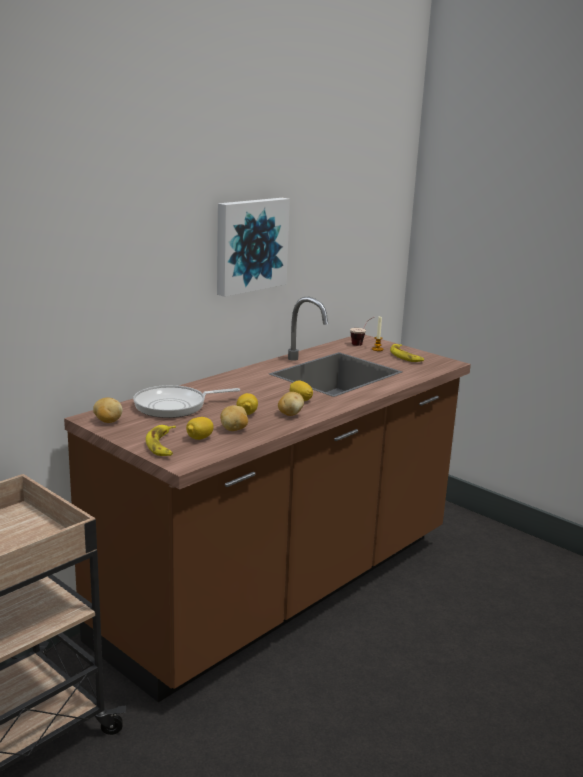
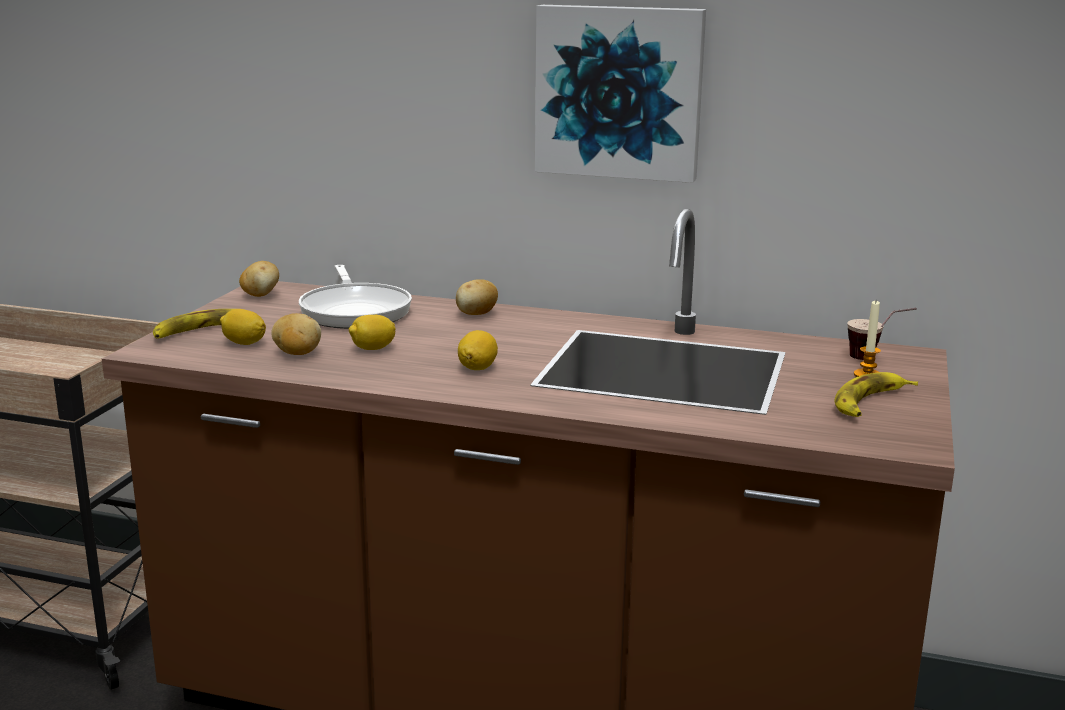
camera: 65 degrees right, 0 degrees up
(174, 406) = (355, 311): frying pan -> frying pan turned 150 degrees counterclockwise
(290, 414) = (401, 372): potato -> potato (476, 314)

